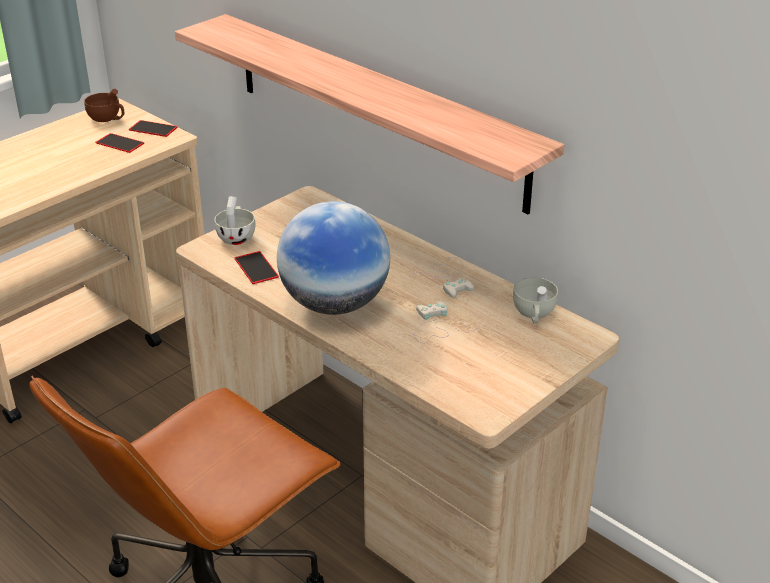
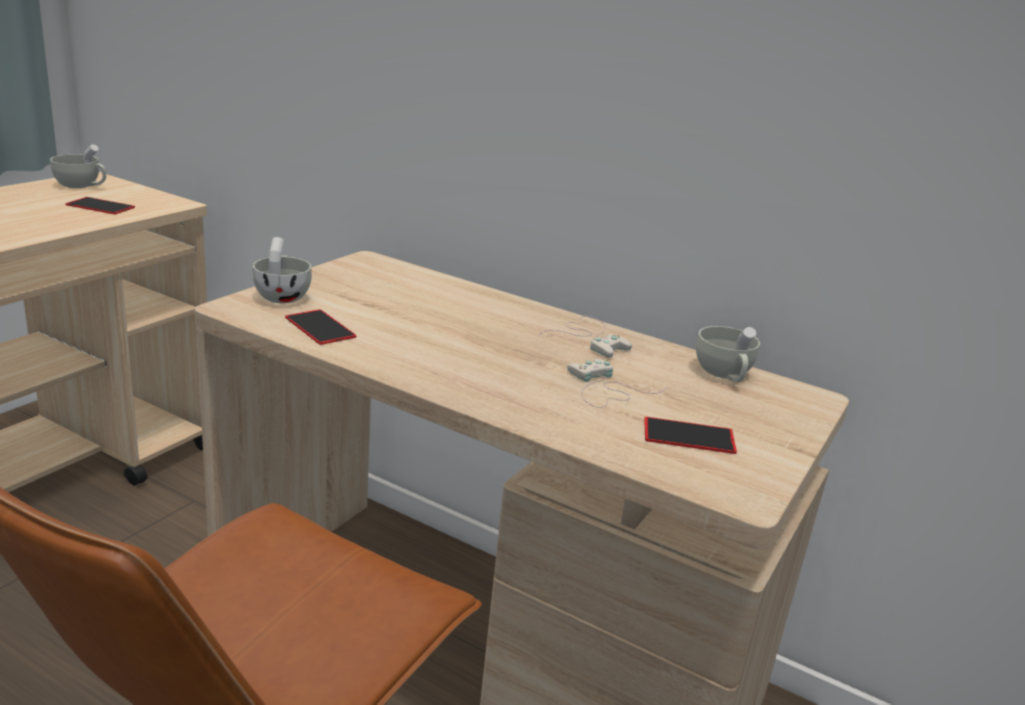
camera: 15 degrees left, 10 degrees down
(107, 119) = (82, 186): brown cup -> white cup
(153, 128) = (146, 196): phone -> phone (689, 436)
(334, 304) = (449, 366): globe -> none
(375, 109) = (471, 131): shelf -> none

